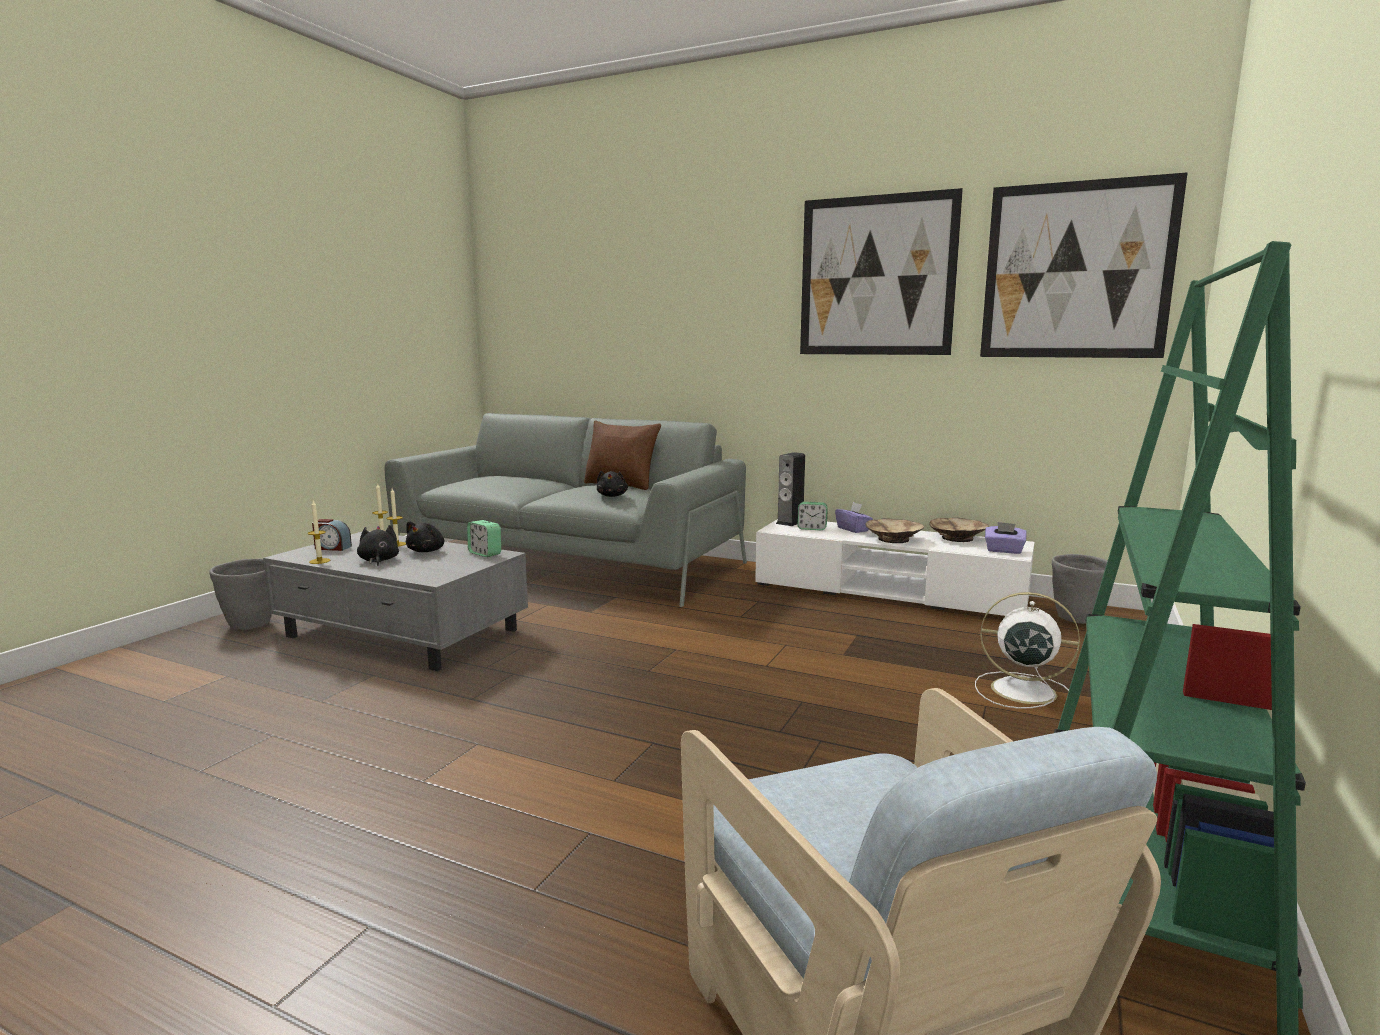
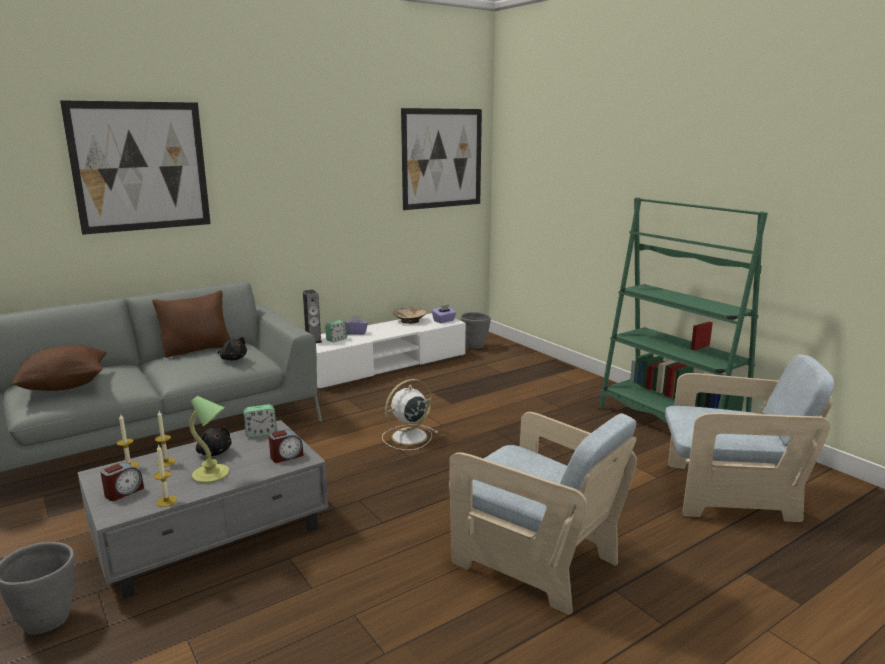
camera: 60 degrees left, 5 degrees up
(378, 561) = (212, 475): black plush toy -> table lamp
(431, 825) = (535, 560): none -> beige armchair
(436, 572) = (286, 456): none -> alarm clock
(485, 480) = (65, 386): none -> brown pillow
(876, 276) = (341, 161): picture -> picture (140, 167)
(893, 539) = (390, 331): beige bowl -> none
(1020, 690) = (530, 385): white fan -> white fan (407, 437)

